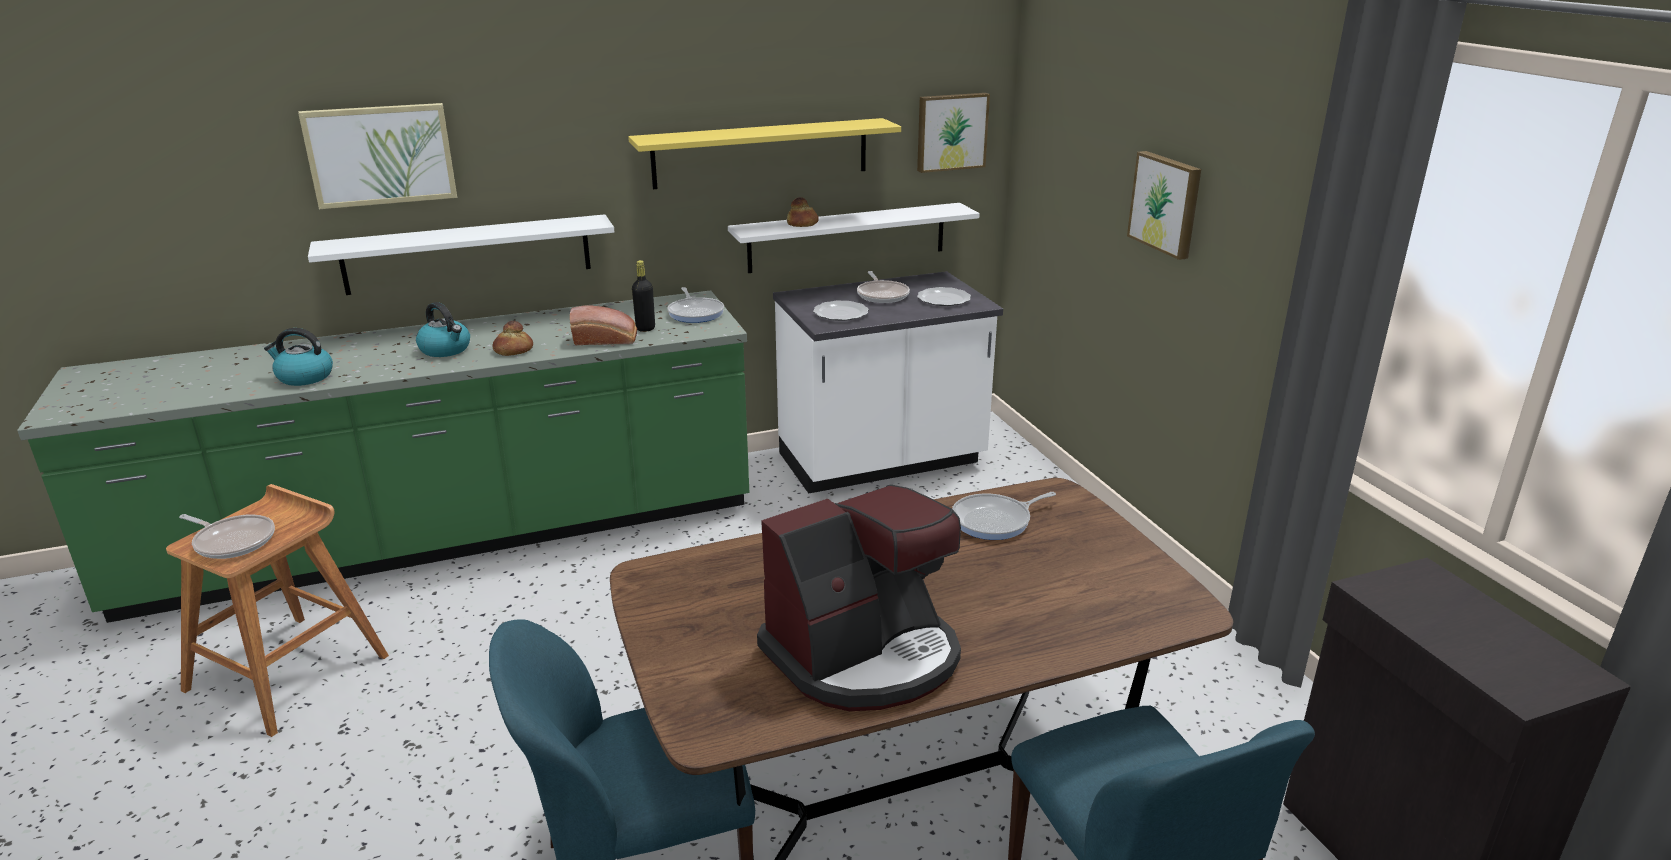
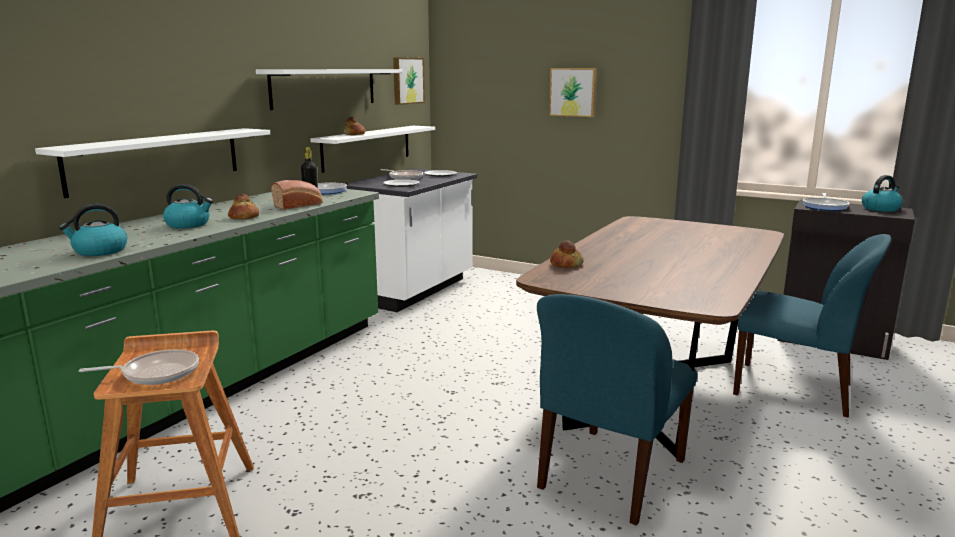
camera: 40 degrees left, 10 degrees down
(380, 155) = (93, 71): picture -> none
(733, 558) = (565, 264): none -> bread
(761, 153) = (324, 87): yellow shelf -> white shelf
(864, 655) = (701, 271): coffee machine -> none
(995, 521) = (637, 230): frying pan -> frying pan (825, 206)
(1537, 656) = (880, 208): none -> kettle

